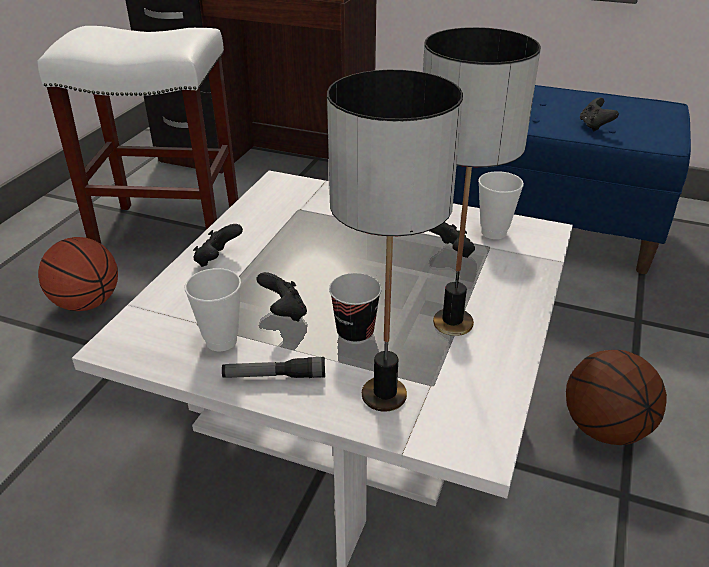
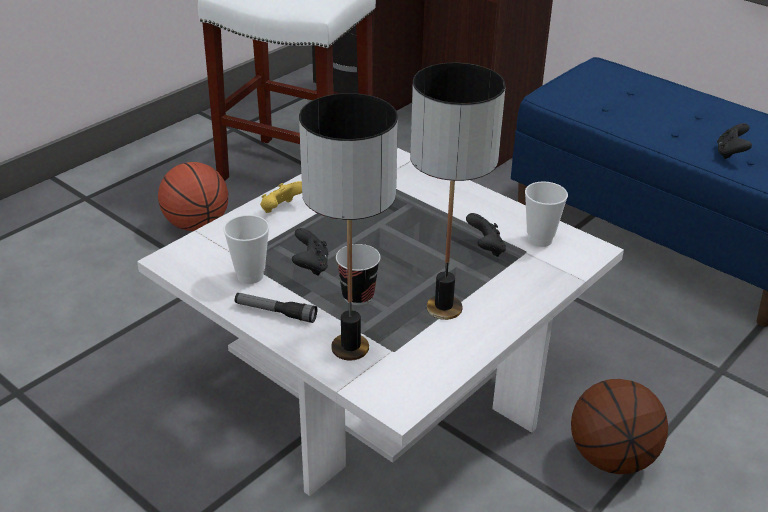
camera: 20 degrees right, 0 degrees up
(217, 260) = (282, 210): black game controller -> yellow game controller

